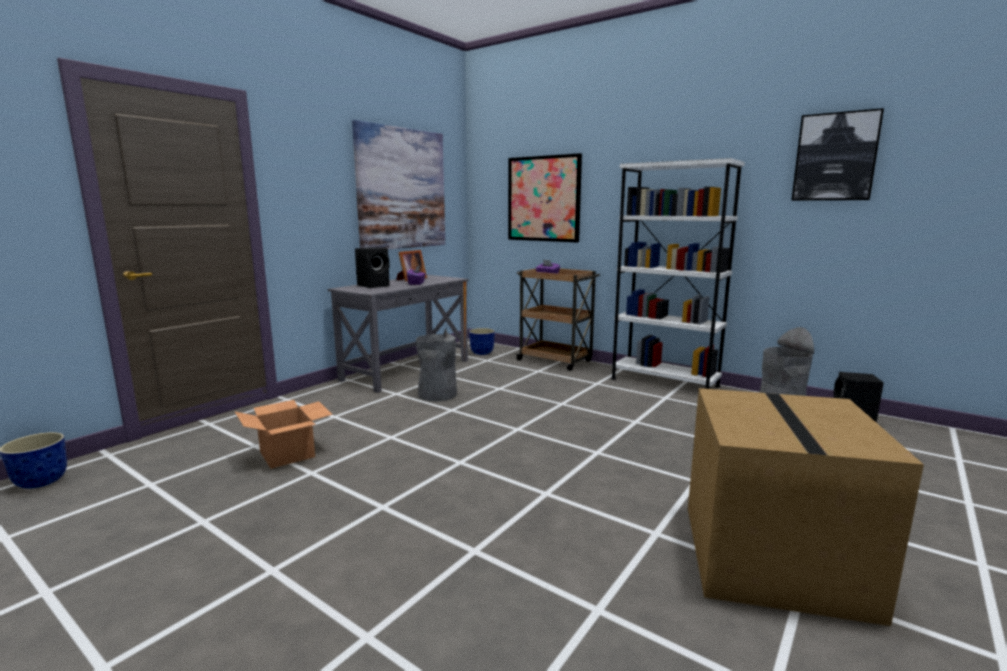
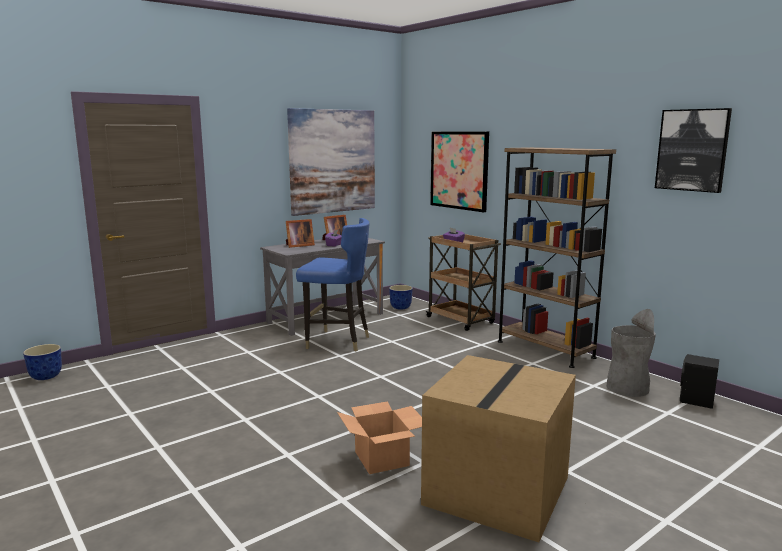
camera: 15 degrees right, 0 degrees up
(286, 454) = (201, 376): cardboard box -> cardboard box (381, 458)
(374, 285) = (298, 245): black speaker -> picture frame
(437, 394) = (337, 342): grey trash can -> blue chair
(664, 382) = (545, 349): white bookcase -> brown bookcase

